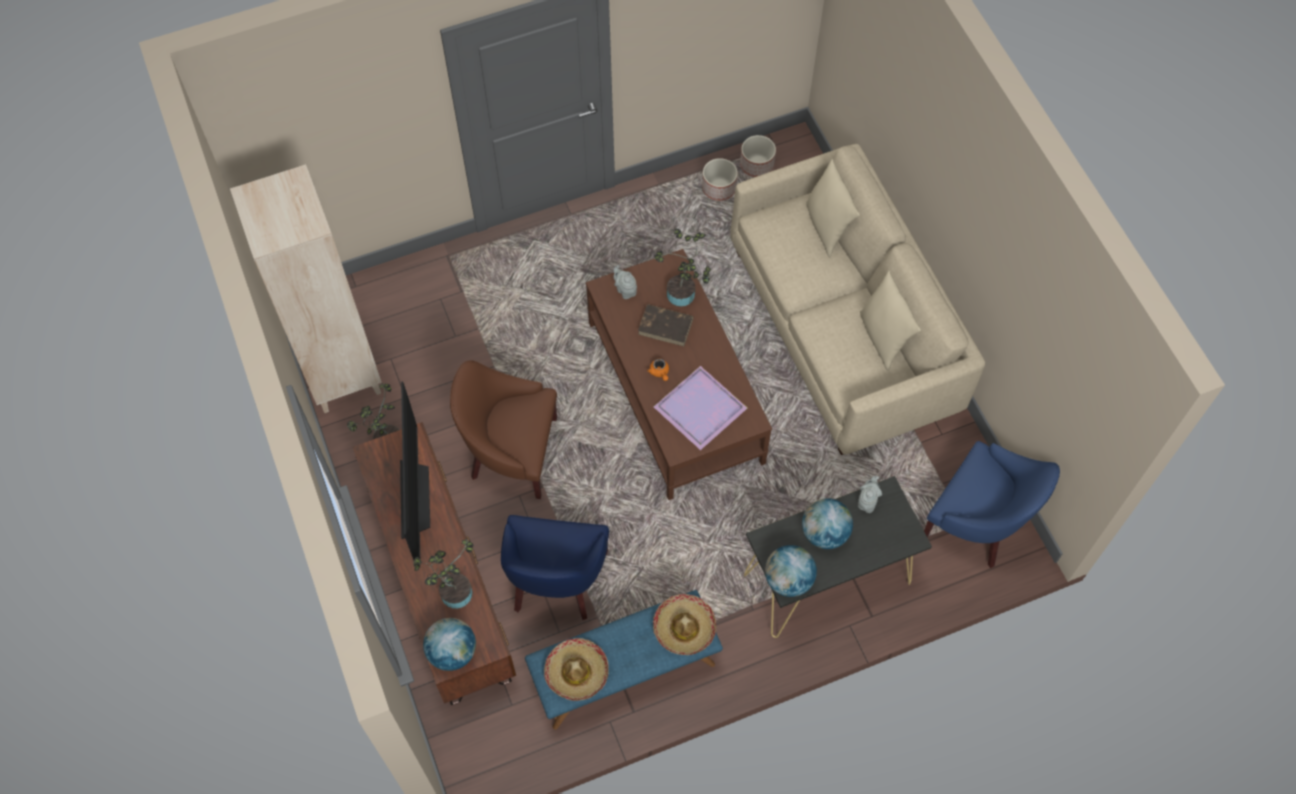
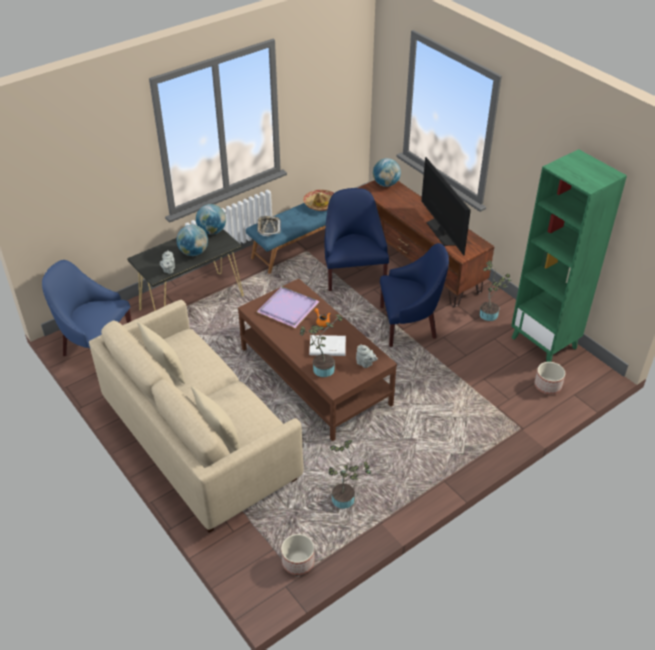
camera: 165 degrees right, 20 degrees down
(341, 373) = (544, 343): beige bookcase -> green bookcase
(452, 592) = (398, 202): potted plant -> potted plant (346, 499)
(511, 452) = (409, 324): brown armchair -> blue armchair
(666, 326) = (327, 348): brown book -> white book
(684, 627) = (268, 228): hat -> tray
(719, 188) = (326, 532): planter -> planter (547, 386)

